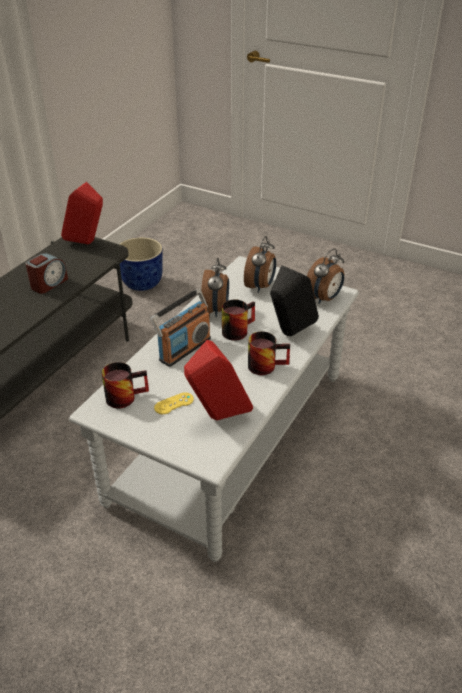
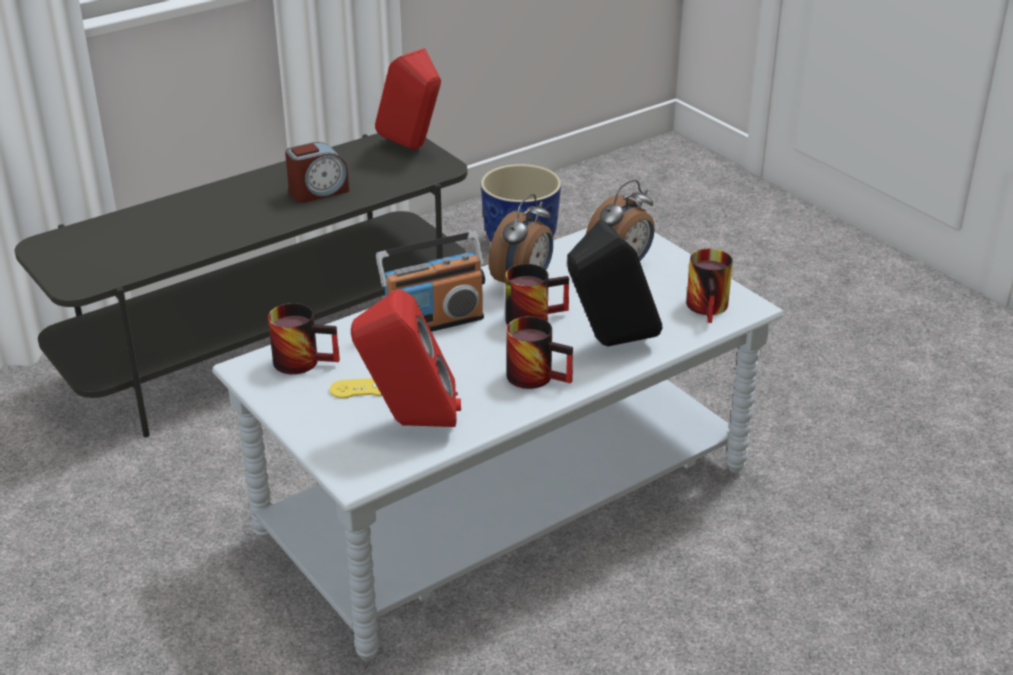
camera: 25 degrees right, 5 degrees down
(324, 298) = (711, 308): alarm clock -> mug

